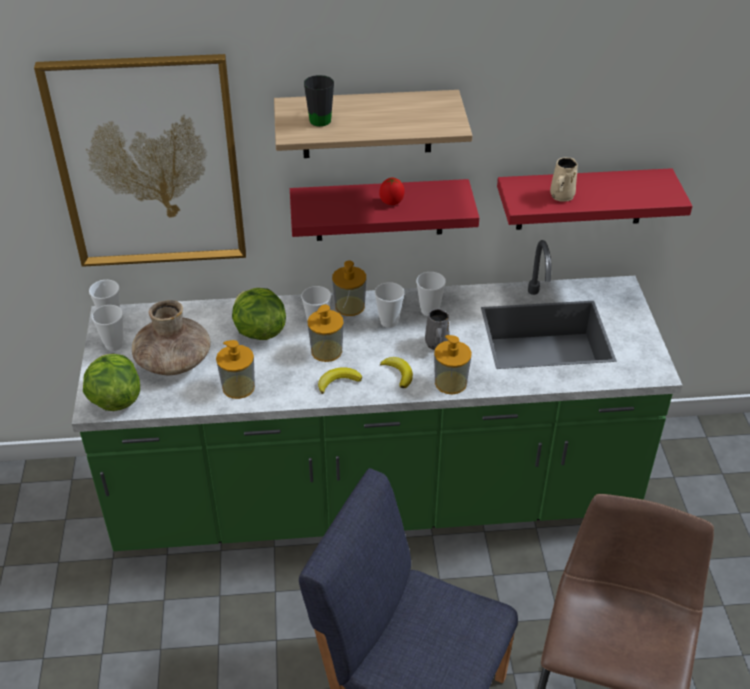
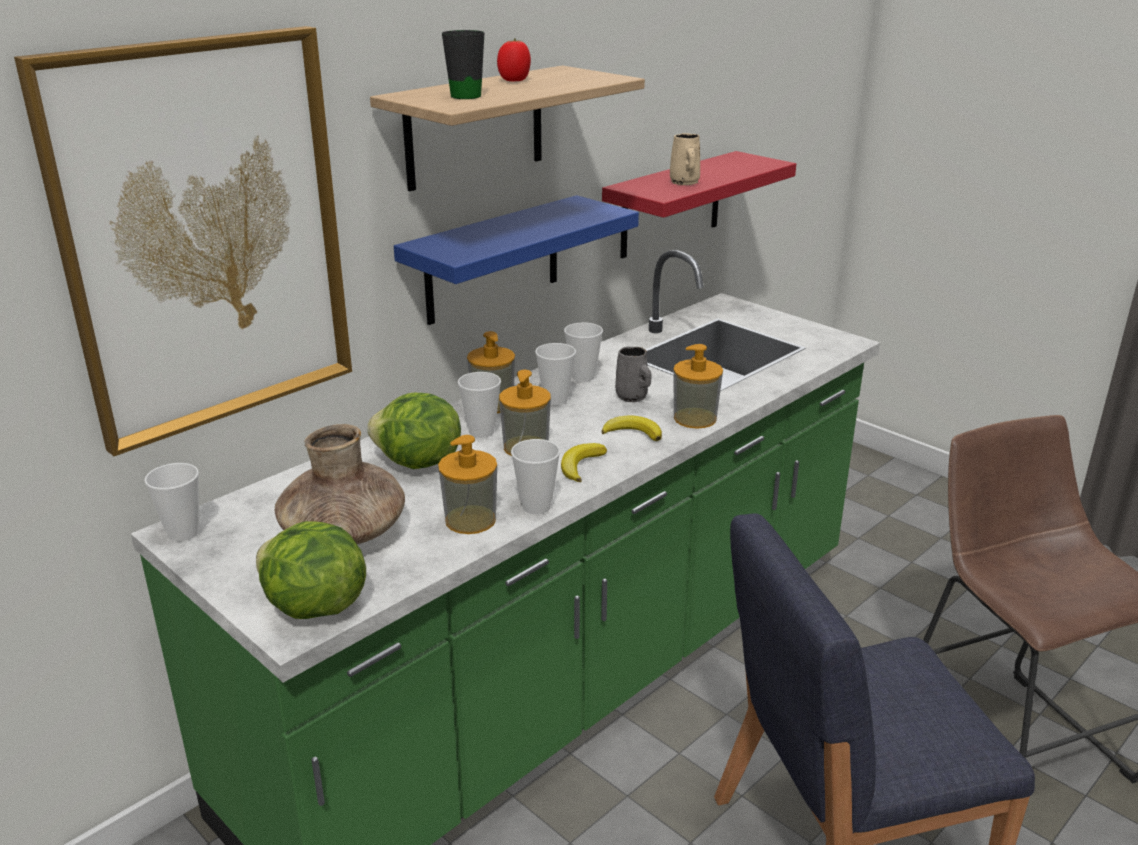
camera: 40 degrees left, 15 degrees down
(114, 345) = (227, 555): cup -> cup (536, 506)
(379, 210) = (492, 260): red shelf -> blue shelf
(391, 202) = (532, 224): tomato -> tomato (514, 80)

